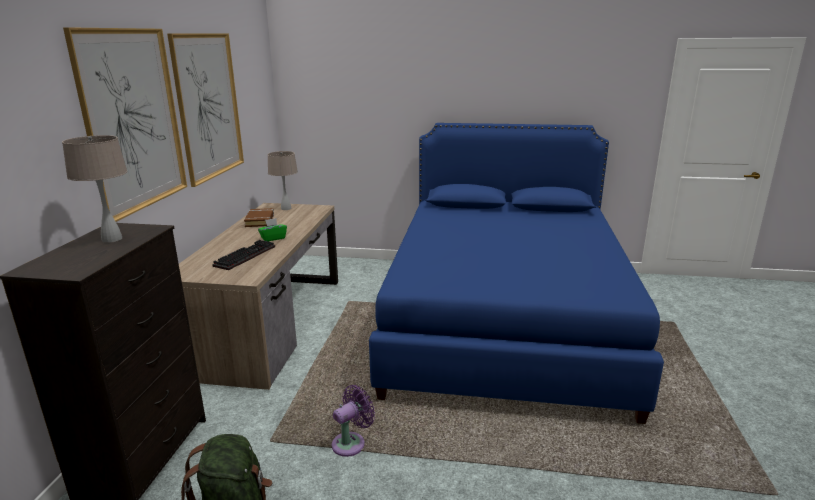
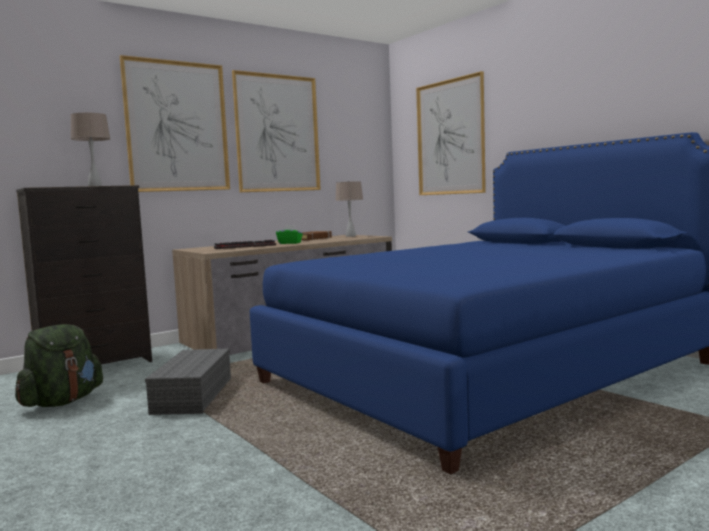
camera: 45 degrees right, 15 degrees down
(351, 442) = (192, 395): purple fan -> grey storage box
(359, 100) = (450, 137): none -> picture

